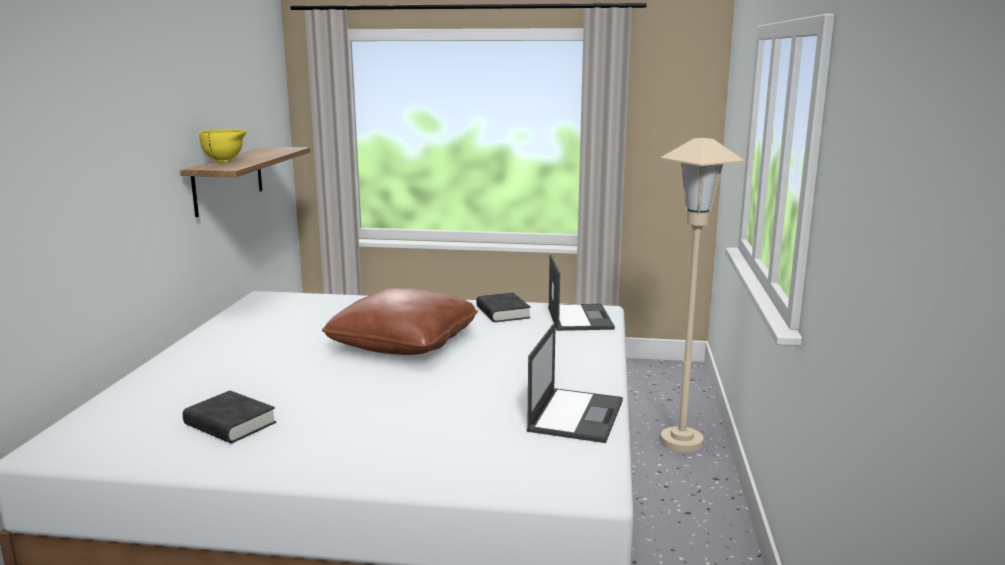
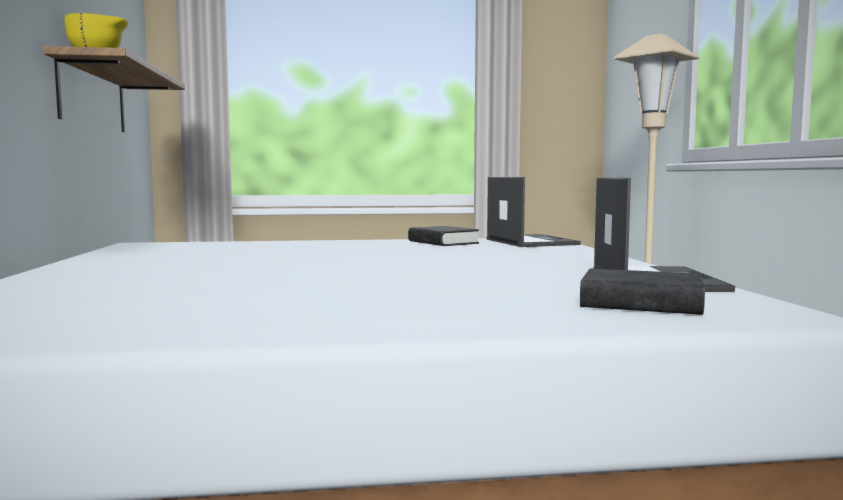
camera: 15 degrees left, 10 degrees down
(230, 424) = (184, 308): black book -> black book (640, 303)
(404, 344) = (359, 257): brown pillow -> none

